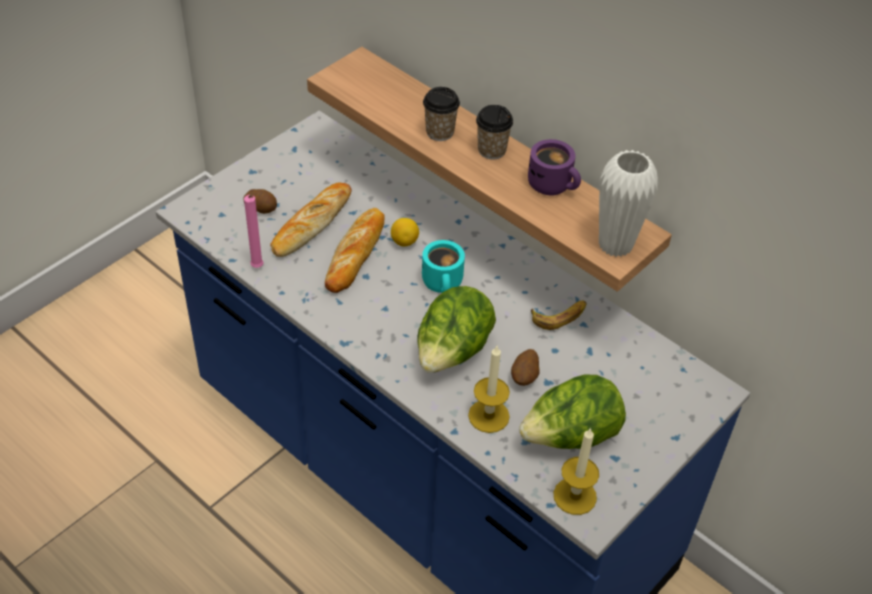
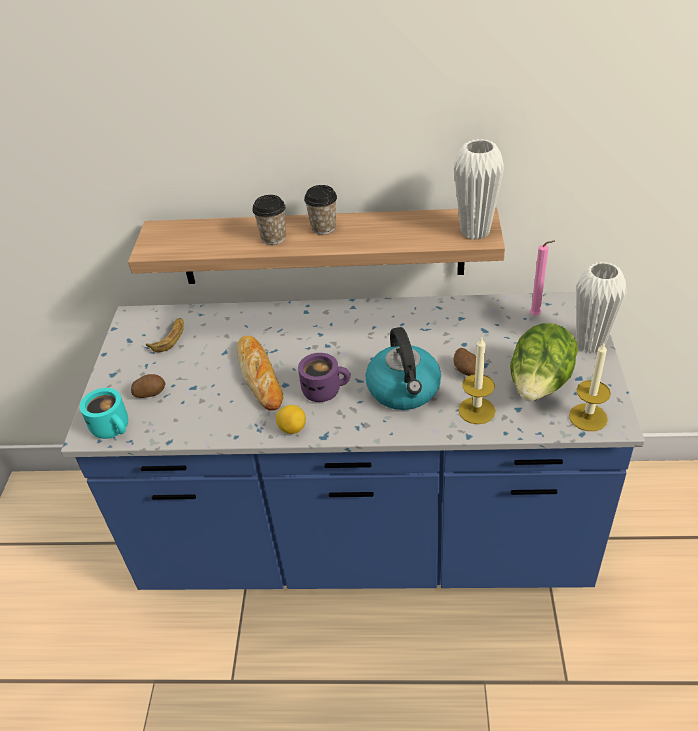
camera: 35 degrees left, 5 degrees down
(258, 268) = (197, 433): pink candle -> pink candle (537, 315)
(311, 224) = (203, 378): bread -> none
(404, 241) = (285, 346): lemon -> lemon (292, 428)
(444, 284) = (345, 353): turquoise mug -> turquoise mug (114, 428)
(452, 352) = (404, 390): lettuce -> kettle
(553, 184) = (390, 223): purple mug -> purple mug (325, 390)
(559, 316) = (441, 323): banana -> banana (169, 338)
(670, 436) = (590, 343): none -> white vase

